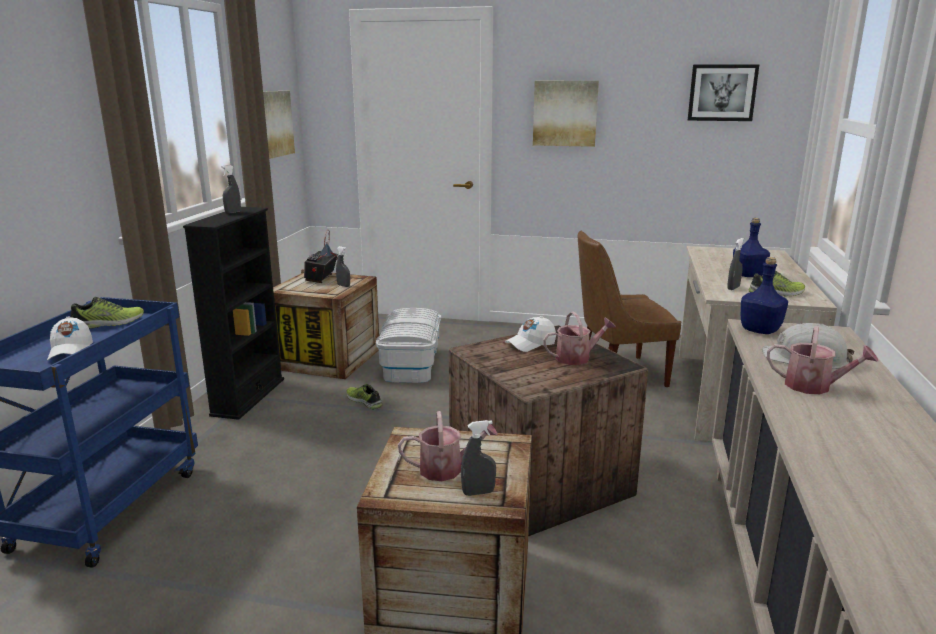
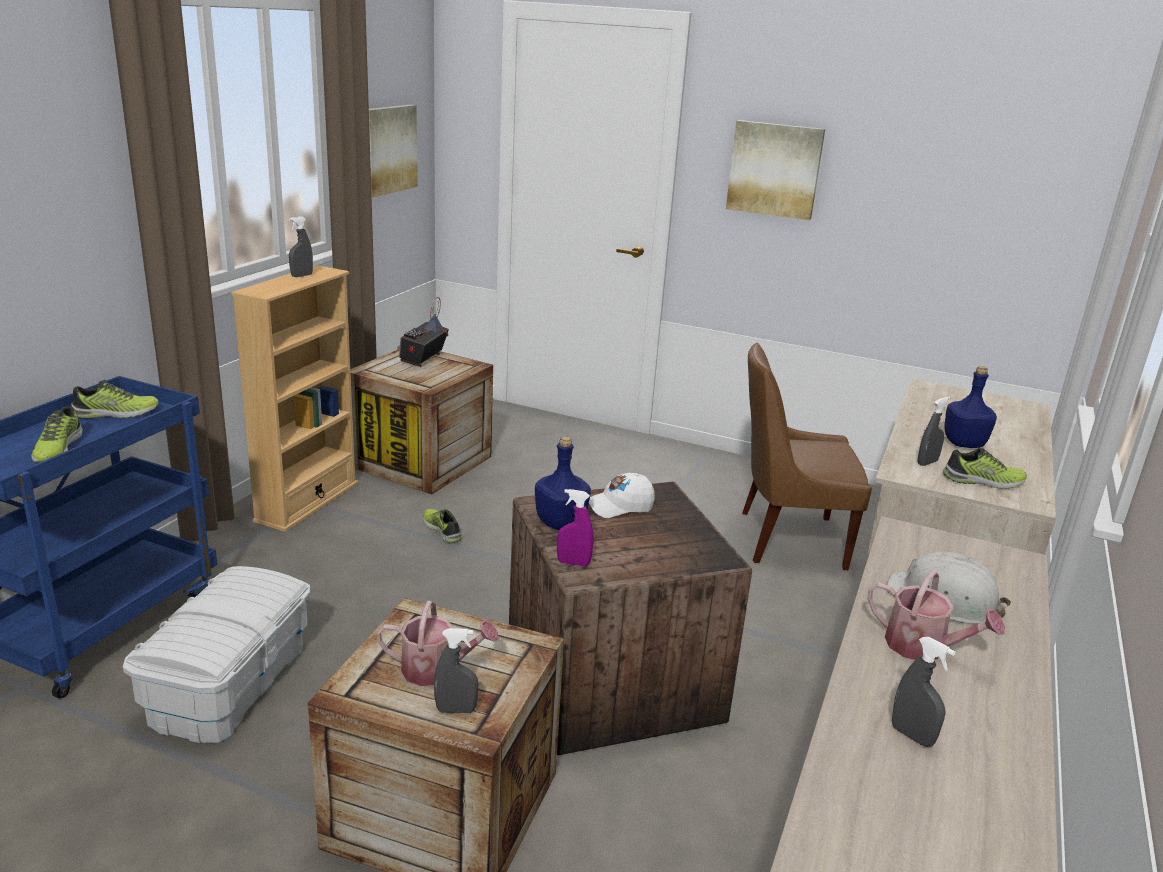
camera: 10 degrees right, 5 degrees up
(71, 351) = (57, 449): white cap -> shoe
(248, 397) = (307, 502): black bookcase -> beige bookcase
(343, 286) = (445, 374): grey spray bottle -> grey spray bottle (912, 736)
(410, 364) = (521, 485): white storage box -> white storage box (229, 682)
(520, 381) = (573, 563): none -> purple spray bottle
(577, 358) = (667, 538): watering can -> none
(722, 92) = (999, 164): picture -> none
(760, 331) = (911, 543): blue bottle -> blue bottle (560, 523)

